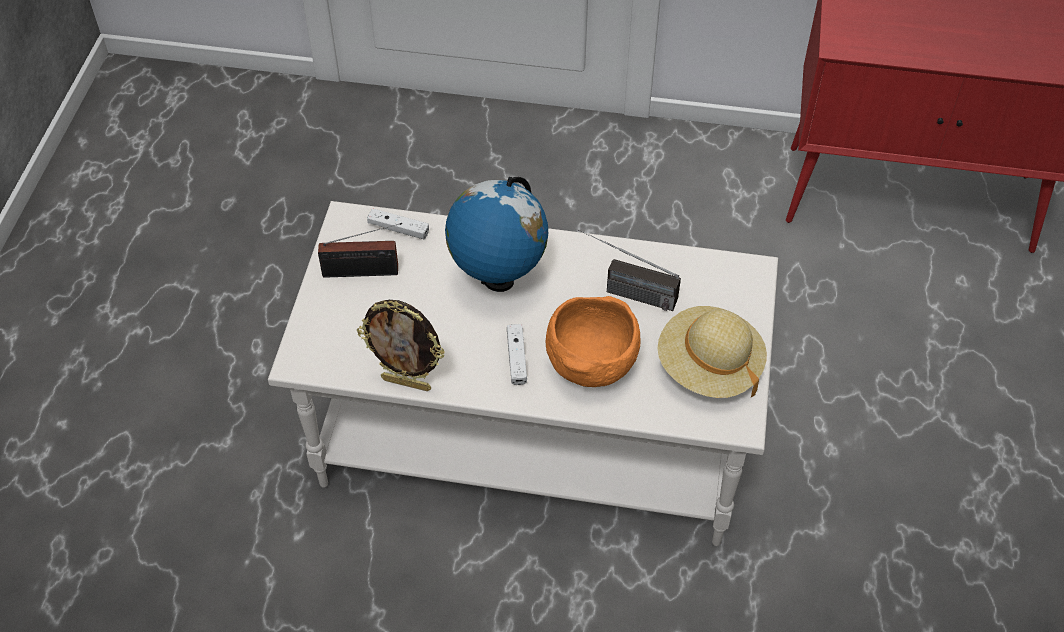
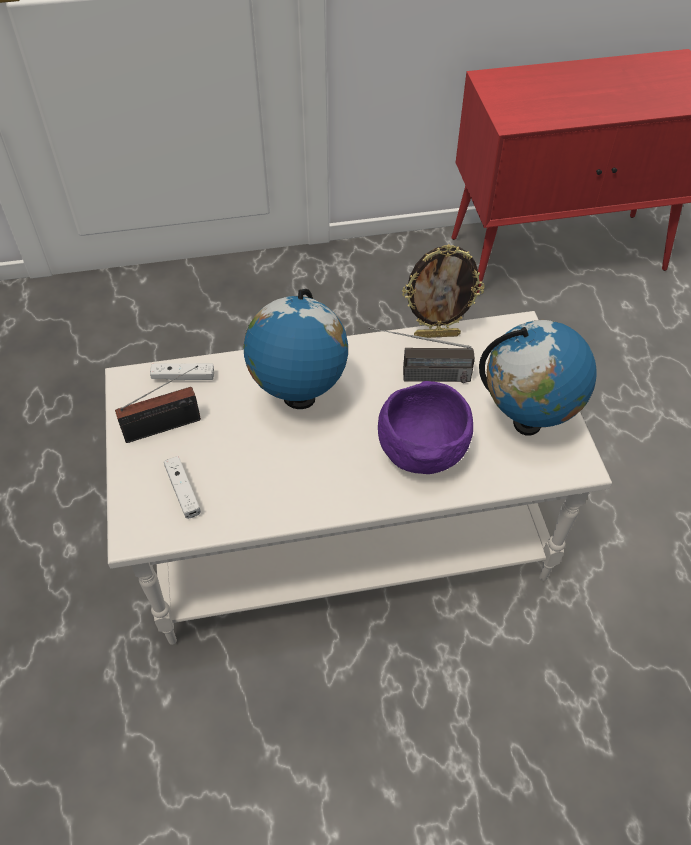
camera: 20 degrees left, 0 degrees up
(407, 383) = (254, 523): picture frame -> picture frame (437, 334)
(516, 358) = (350, 467): white game controller -> white game controller (183, 491)
(591, 364) = (421, 451): orange bowl -> purple bowl
(708, 367) = (527, 422): beige hat -> globe

